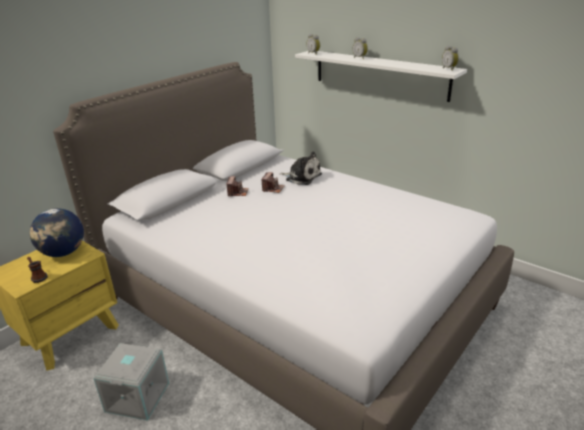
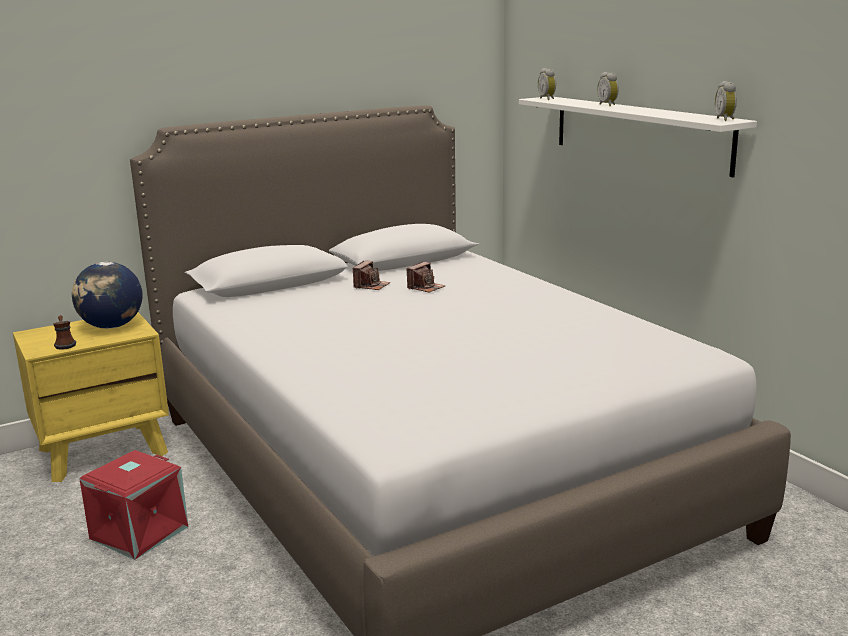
camera: 20 degrees right, 10 degrees down
(136, 396) = (138, 532): grey storage box -> red storage box
(302, 177) = (481, 280): plush toy -> none

